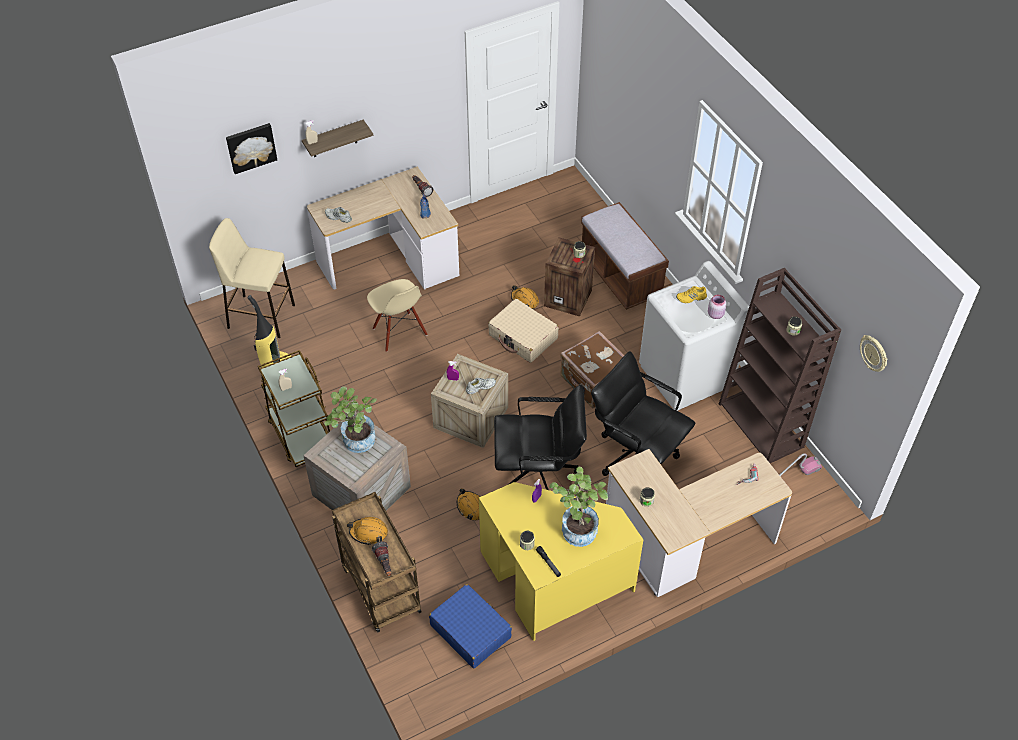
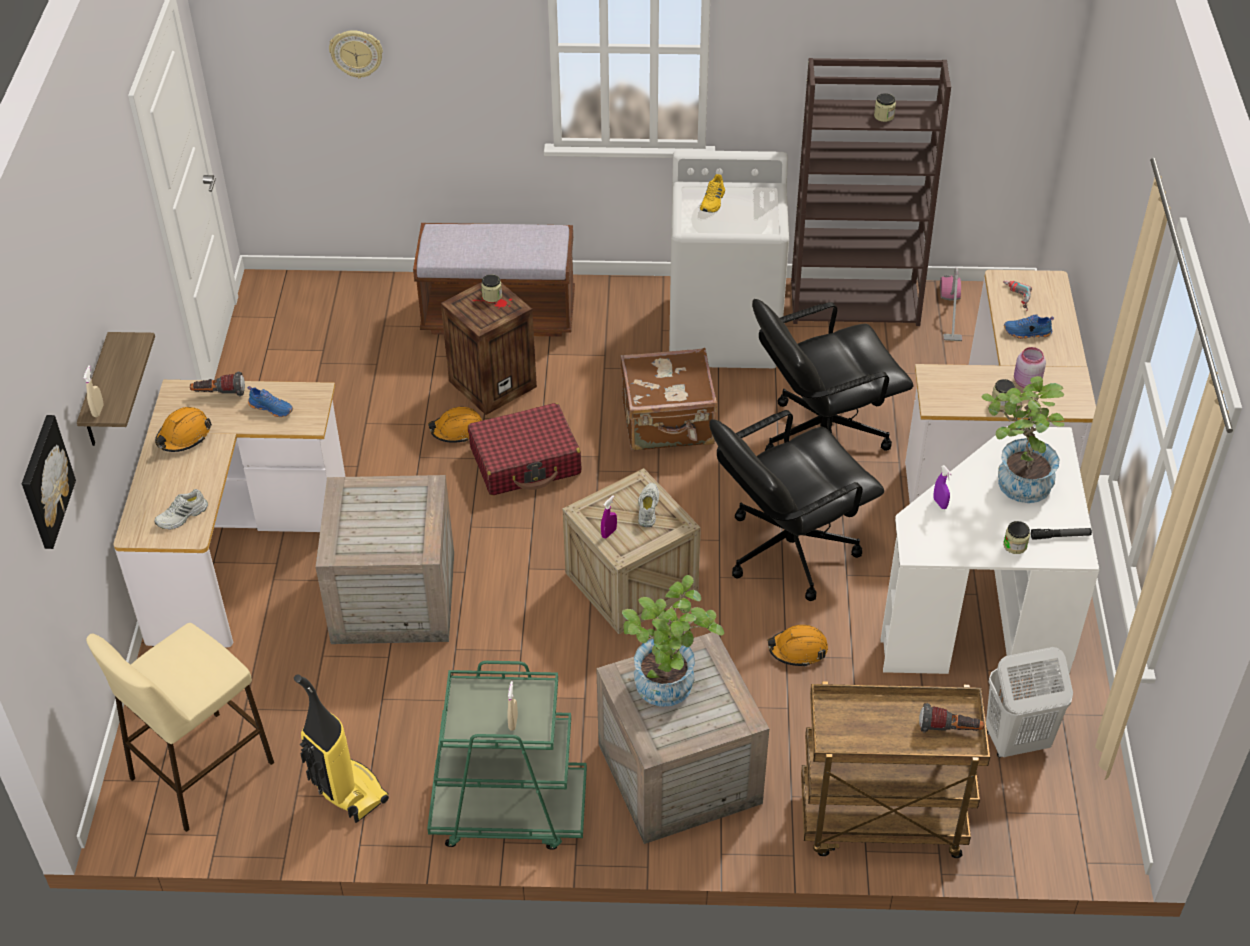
camera: 60 degrees left, 5 degrees down
(301, 434) = (508, 811): brown cart -> green cart
(368, 532) = (878, 727): orange hard hat -> orange hard hat (184, 436)
(399, 332) = (395, 599): beige chair -> crate
(470, 631) = (1016, 741): blue suitcase -> white laundry basket
(523, 337) = (525, 461): beige suitcase -> red suitcase
(539, 474) = (788, 550): black office chair -> black office chair turned 150 degrees counterclockwise
(554, 582) = (983, 612): yellow desk -> white desk
(715, 314) = (758, 193): pink jar -> pink jar (1026, 382)
(717, 492) = (1027, 333): none -> blue shoe
(874, 354) = (1013, 47): wall clock -> wall clock (356, 53)

